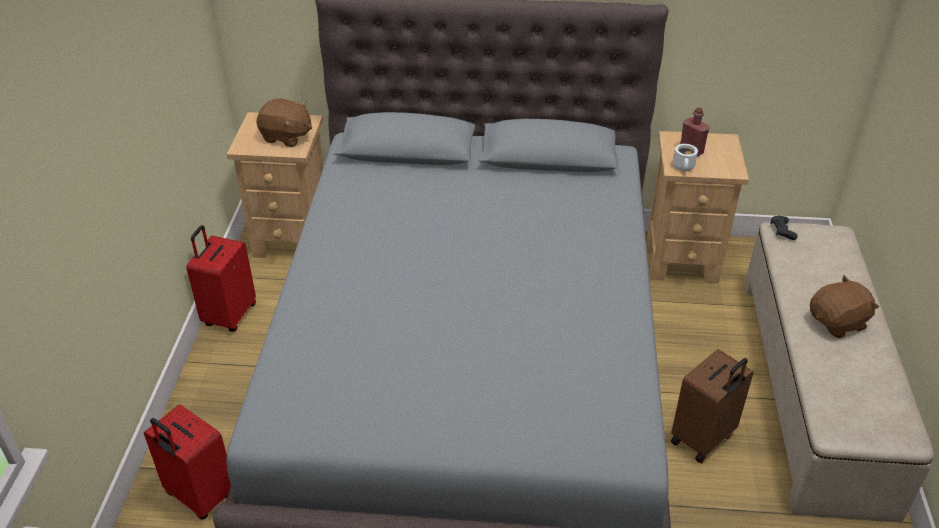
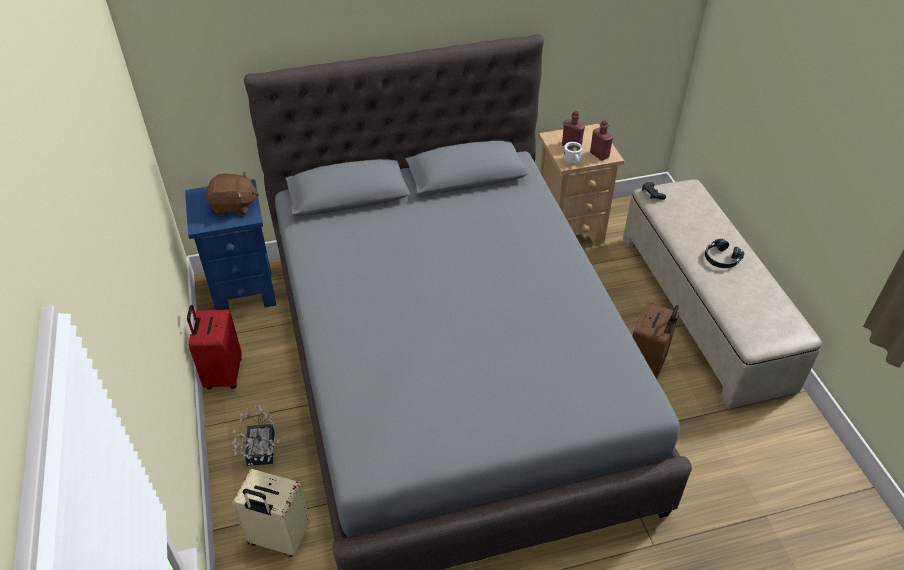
camera: 20 degrees left, 5 degrees up
(199, 496) = (278, 538): red suitcase -> beige suitcase
(225, 404) = (260, 453): none -> potted plant
(293, 239) = (245, 291): beige nightstand -> blue nightstand
(720, 168) = (599, 155): none -> red bottle
(838, 323) = (721, 258): brown plush toy -> black headphones

